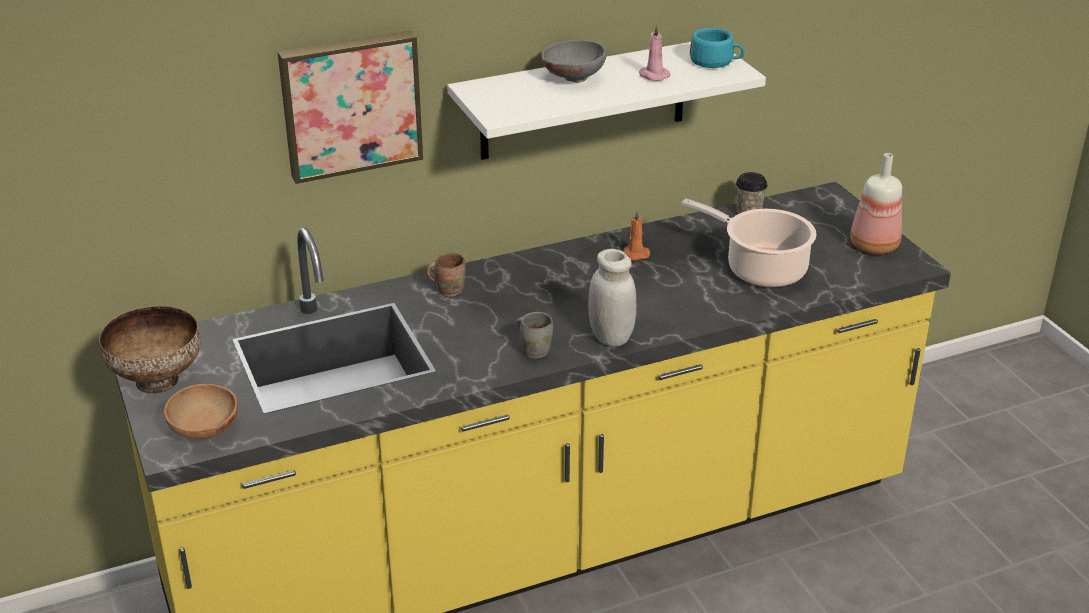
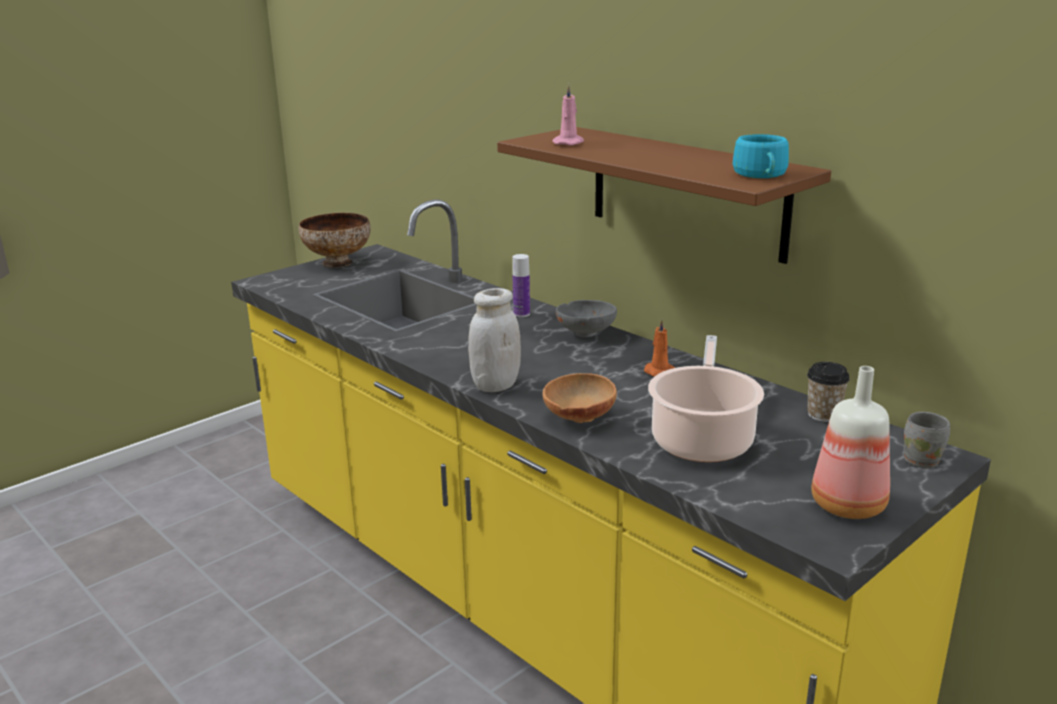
camera: 70 degrees right, 10 degrees down
(204, 431) = (284, 284): brown bowl -> brown bowl (578, 418)
(350, 104) = (511, 118): picture -> none
(448, 290) = (521, 314): brown mug -> bottle
(535, 350) = (450, 359): grey mug -> grey mug (923, 460)
(572, 77) = (639, 146): grey bowl -> grey bowl (586, 332)
(583, 100) = (686, 192): white shelf -> brown shelf
(653, 75) = (685, 162): pink candle -> pink candle (569, 143)

